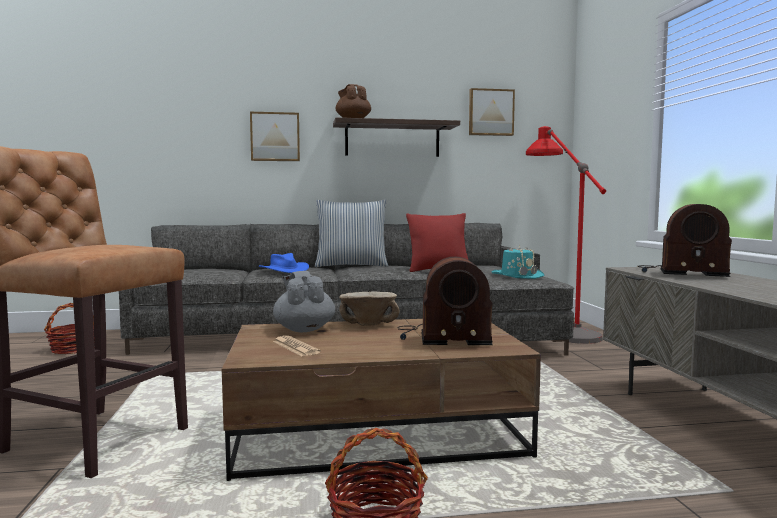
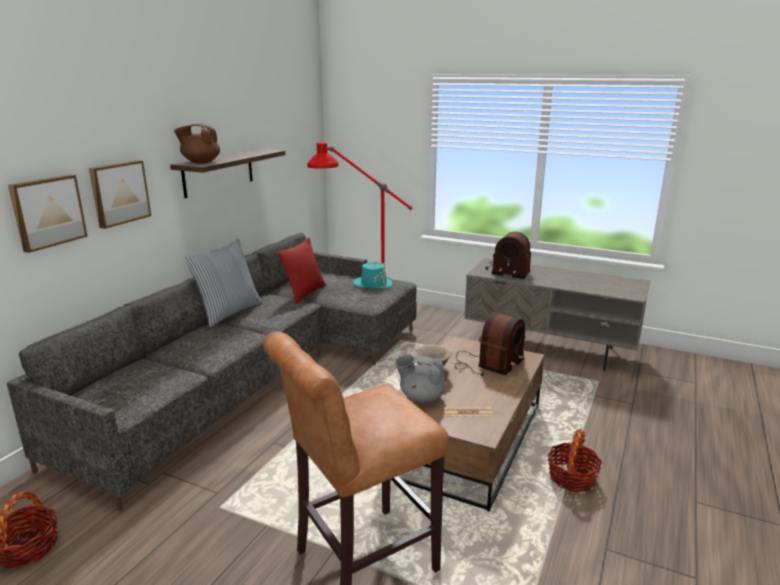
camera: 55 degrees left, 15 degrees up
(283, 270) = (210, 344): blue hat -> none
(490, 112) = (280, 131): picture -> picture (47, 212)
(680, 272) = (507, 270): radio -> radio turned 60 degrees clockwise

